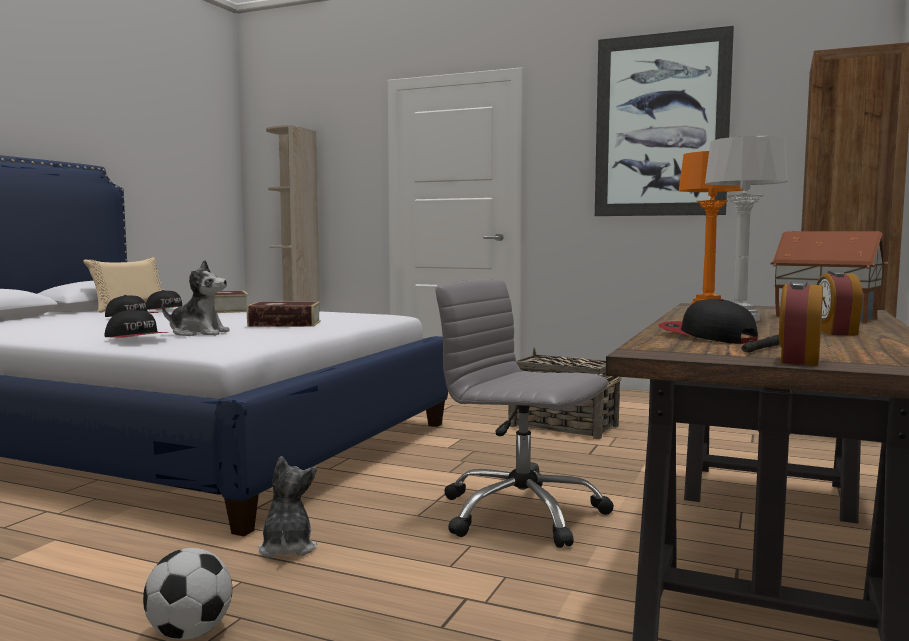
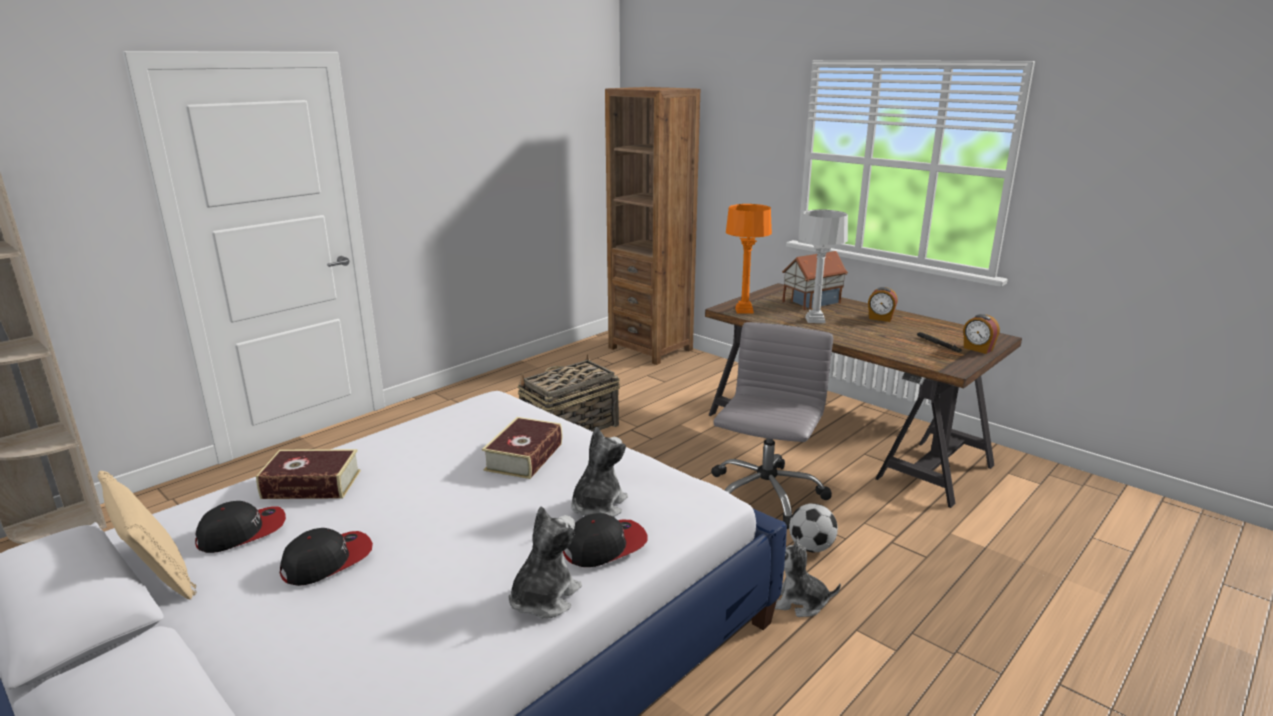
camera: 70 degrees left, 15 degrees up
(72, 337) = (544, 598): none -> plush toy
(190, 634) = (934, 656): football -> football (811, 547)
(521, 514) = (765, 494): grey office chair -> grey office chair turned 150 degrees clockwise
(661, 125) = (482, 124): picture -> none
(706, 337) = (895, 345): cap -> none

